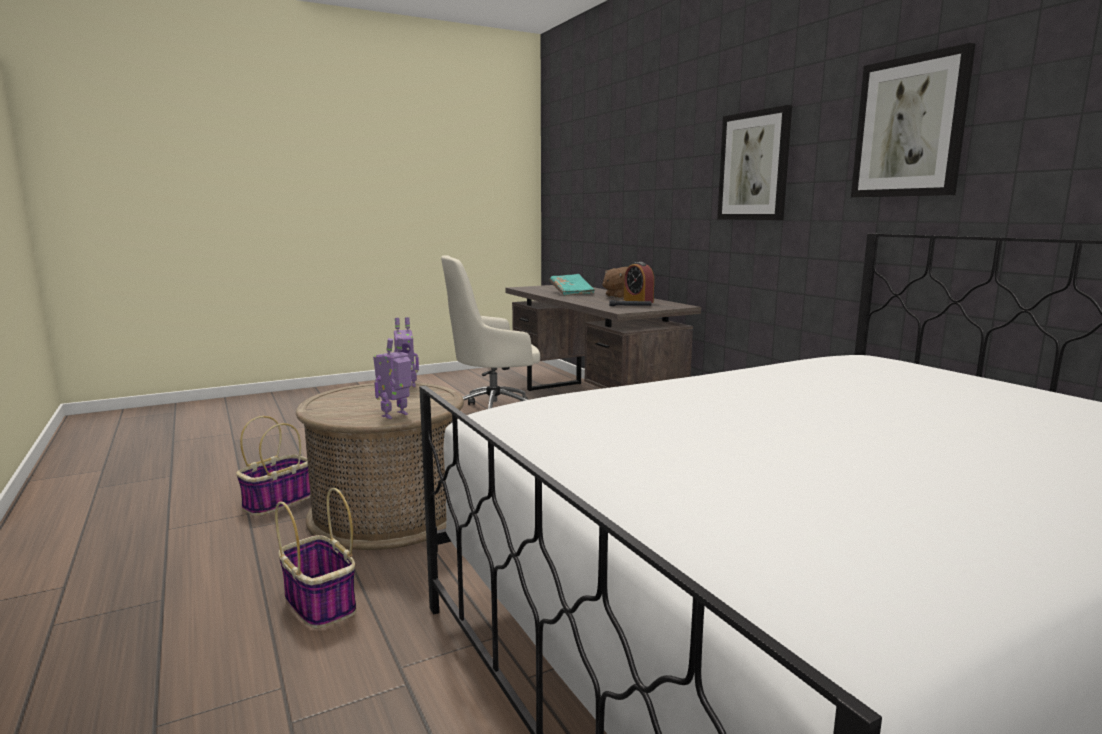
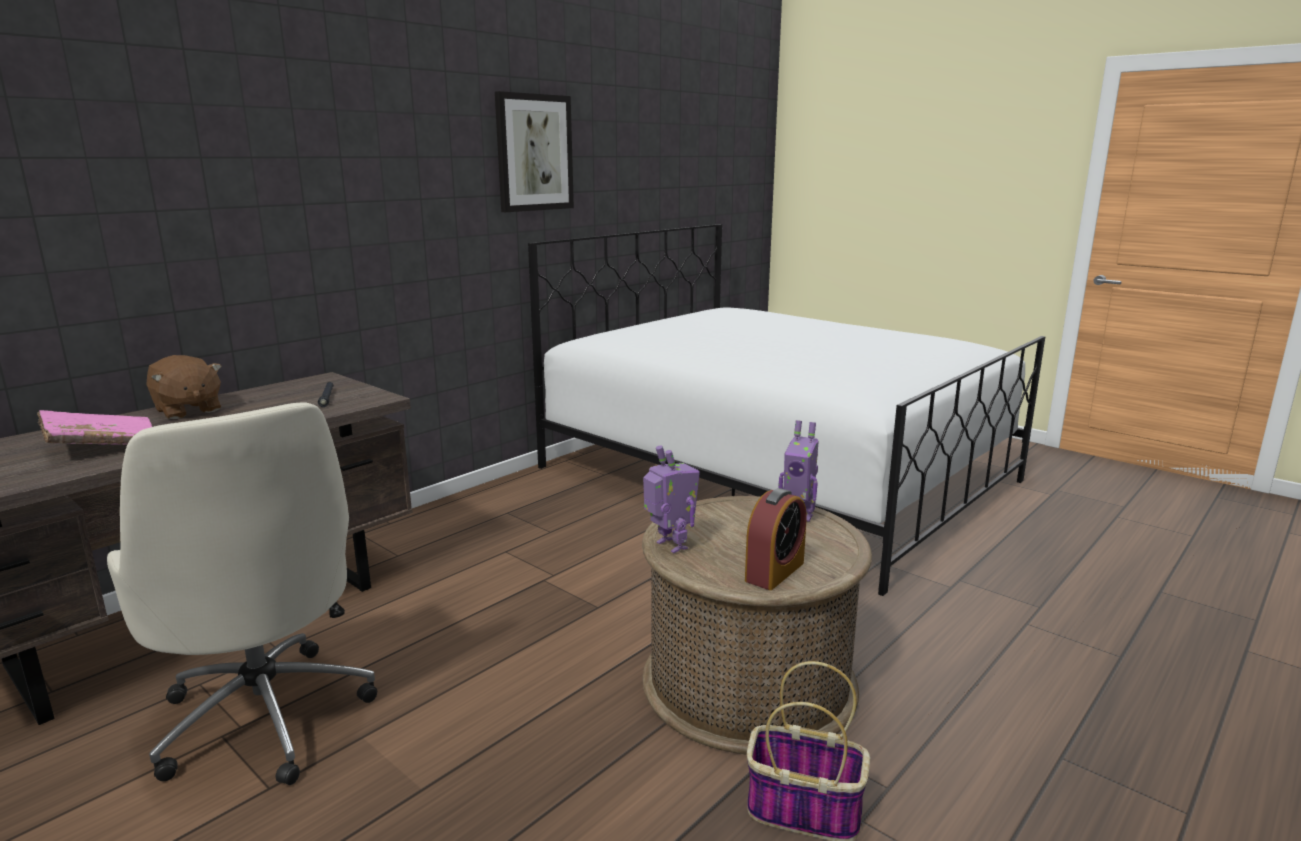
camera: 110 degrees left, 5 degrees up
(319, 603) = (941, 651): basket -> none
(571, 293) = (102, 446): turquoise book -> pink book
(638, 301) = (265, 398): alarm clock -> alarm clock (774, 571)
(754, 166) = (379, 178): picture -> none

